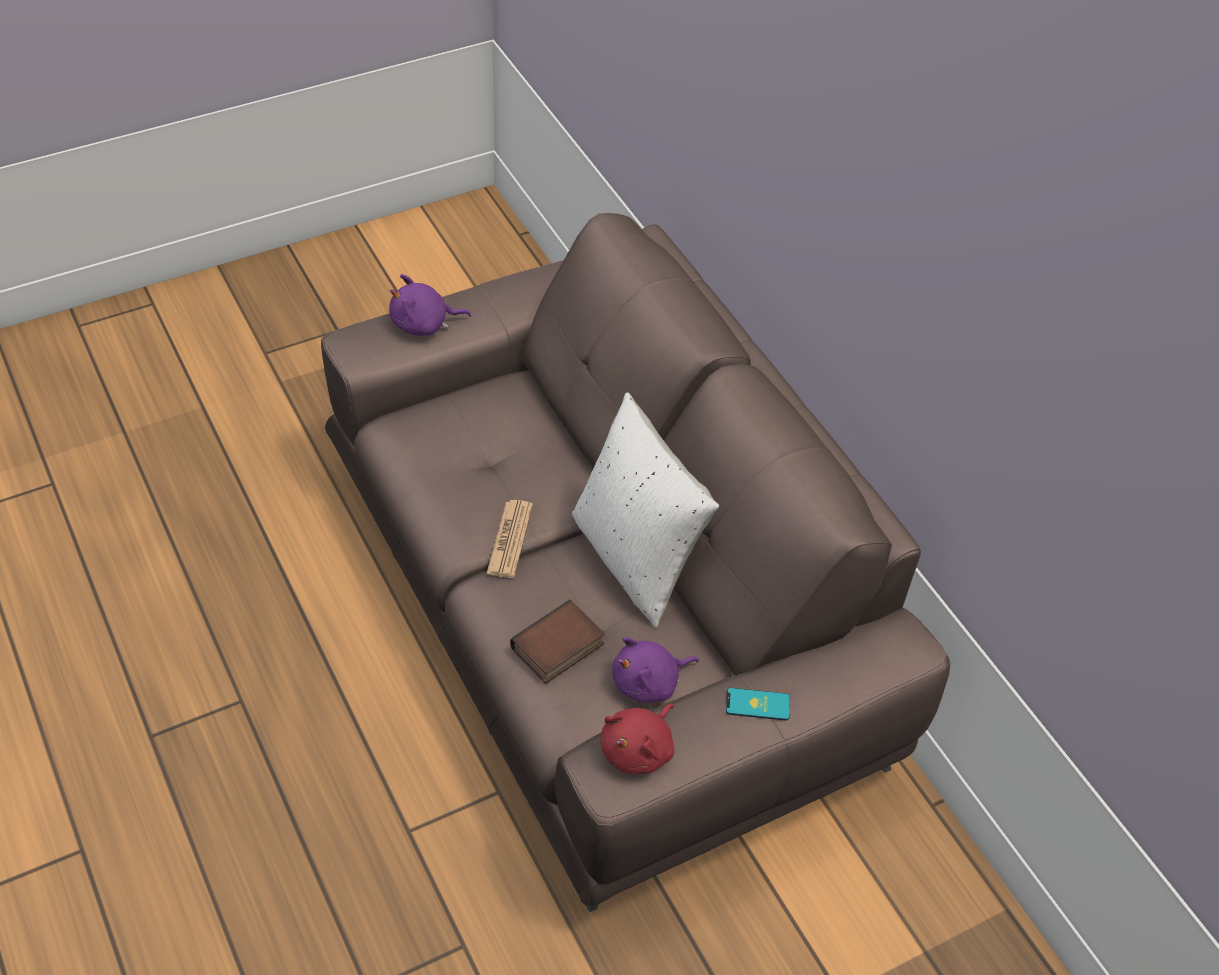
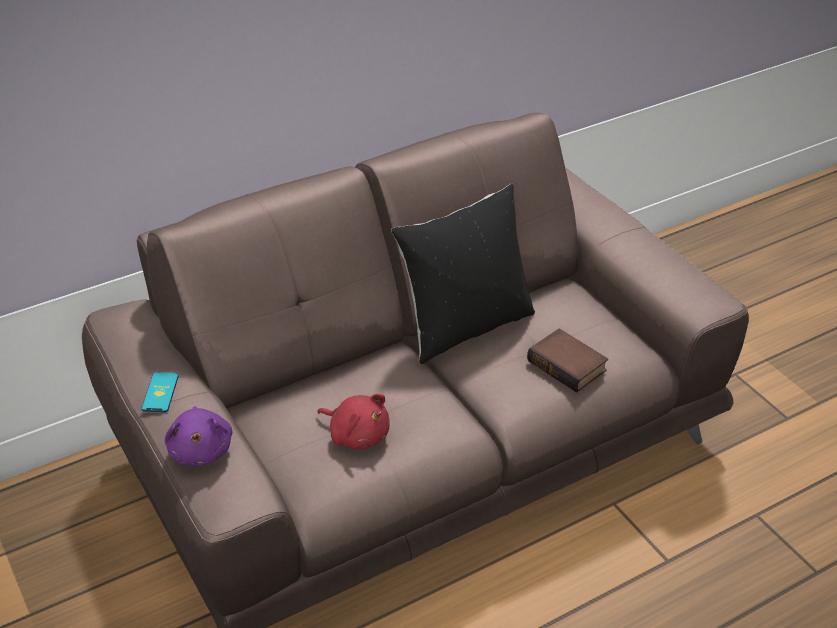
camera: 90 degrees left, 10 degrees down
(510, 539) = (456, 401): newspaper -> none
(636, 559) = (465, 326): white pillow -> black pillow
(639, 750) = (681, 289): red plush toy -> red plush toy (357, 435)
(649, 683) = (587, 316): purple plush toy -> none
(758, 704) = (622, 235): phone -> phone (160, 393)

